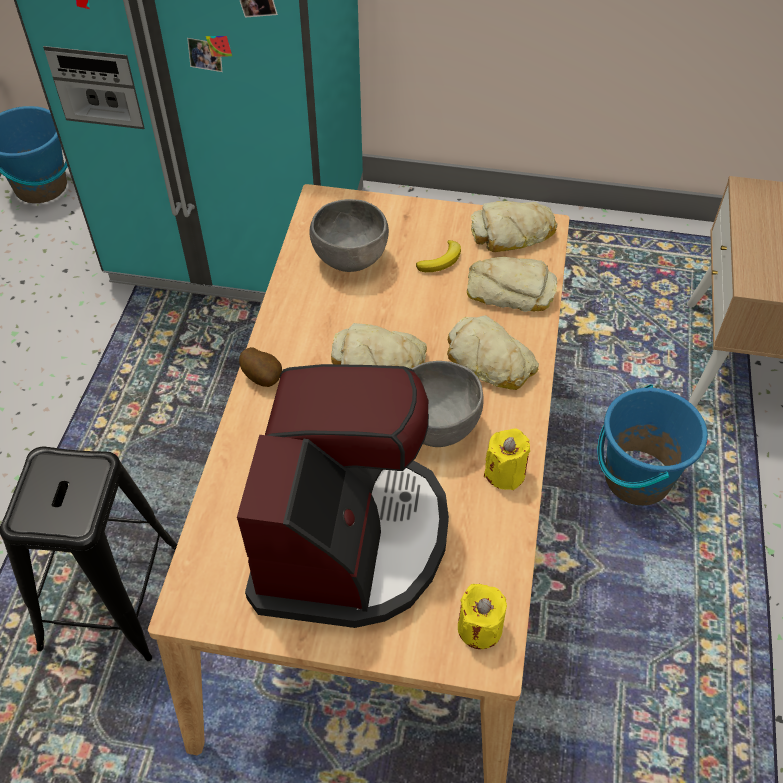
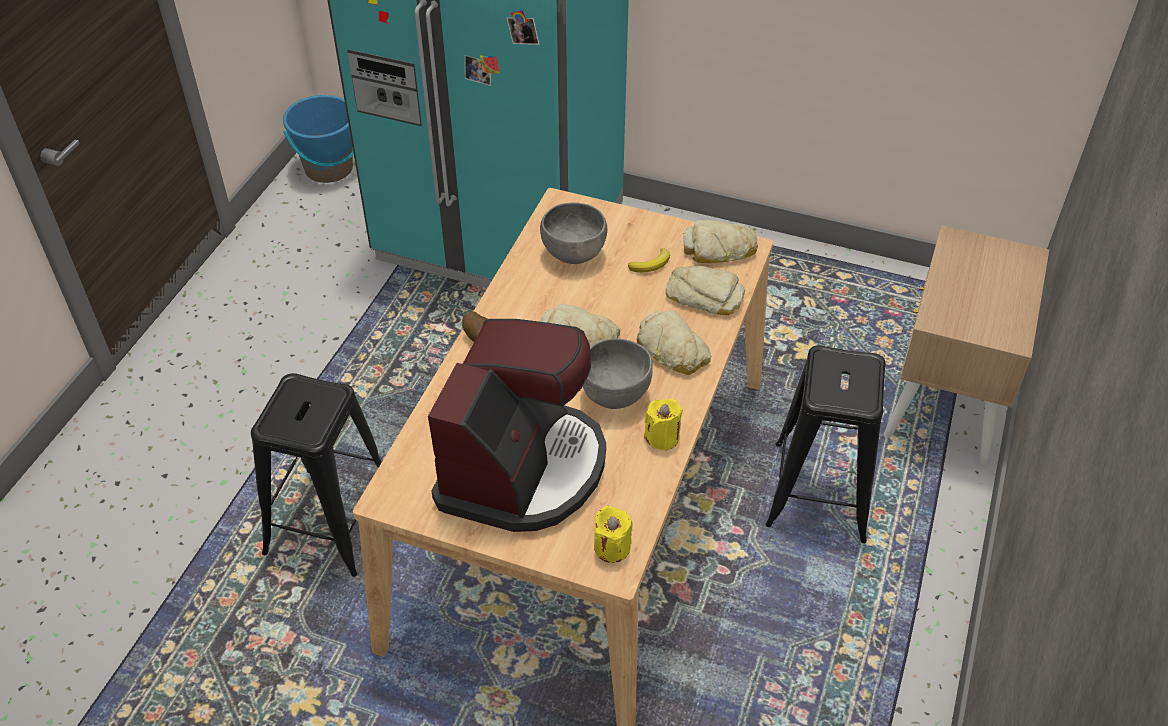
camera: 10 degrees right, 5 degrees down
(636, 478) = (819, 491): blue bucket -> black stool

